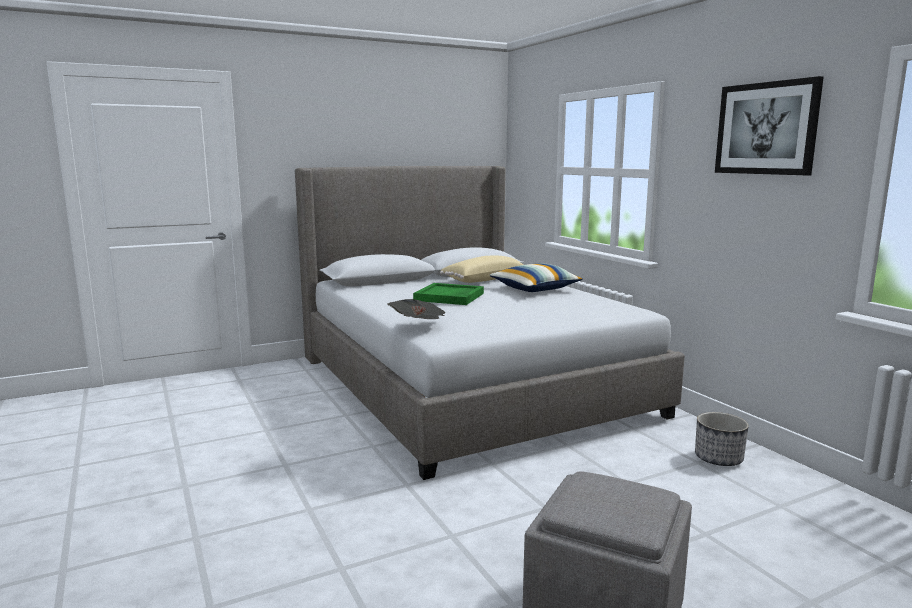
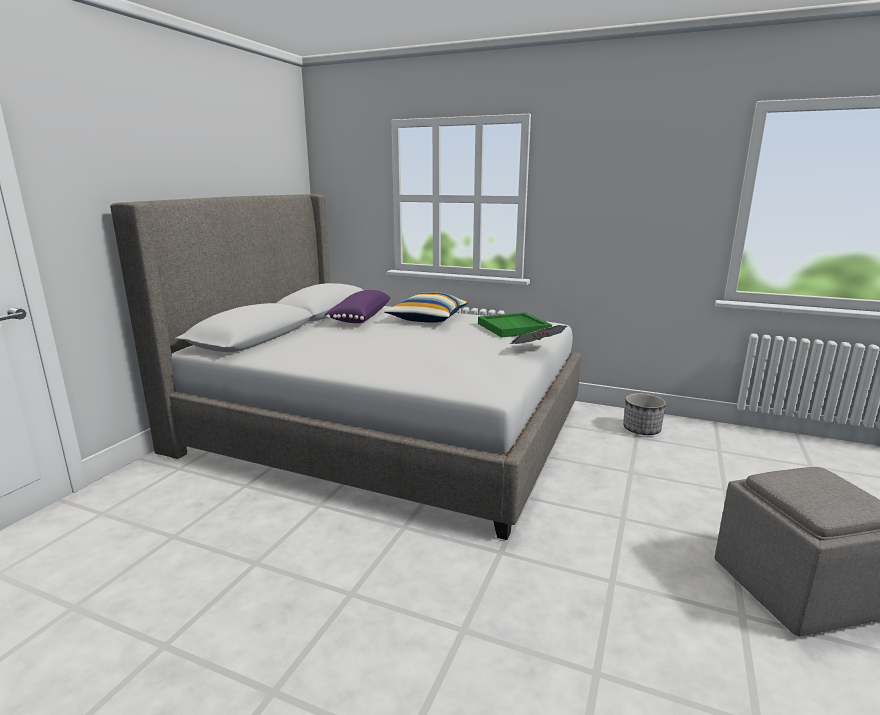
camera: 40 degrees left, 5 degrees up
(418, 325) = (442, 380): newspaper -> newspaper (536, 349)
(449, 297) = (382, 342): green tray -> green tray (514, 328)
(483, 280) = (359, 317): beige pillow -> purple pillow
(766, 128) = (645, 160): picture -> none

